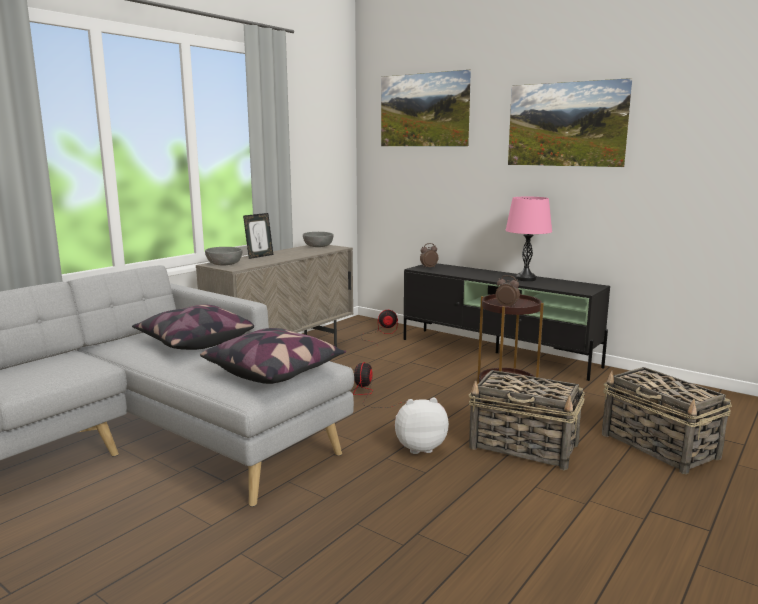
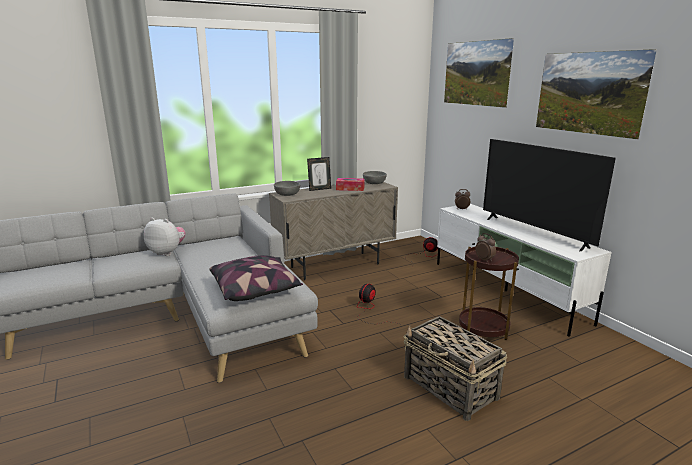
camera: 25 degrees right, 5 degrees up
(194, 342) = (235, 253): pillow -> none
(298, 253) = (350, 188): none -> tissue box
(419, 447) = (366, 366): plush toy -> plush toy (167, 252)
(497, 353) = (506, 291): black tv stand -> white tv stand
(525, 279) = (534, 232): pink table lamp -> television
(660, 447) = (580, 423): basket -> none

